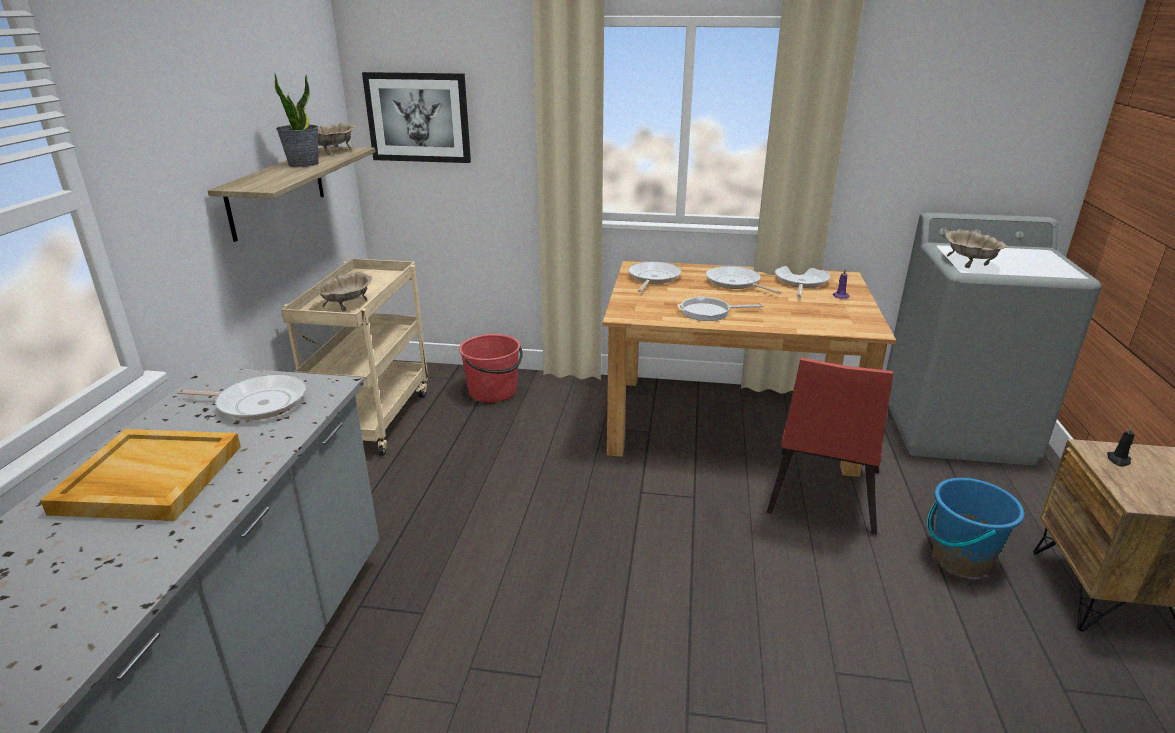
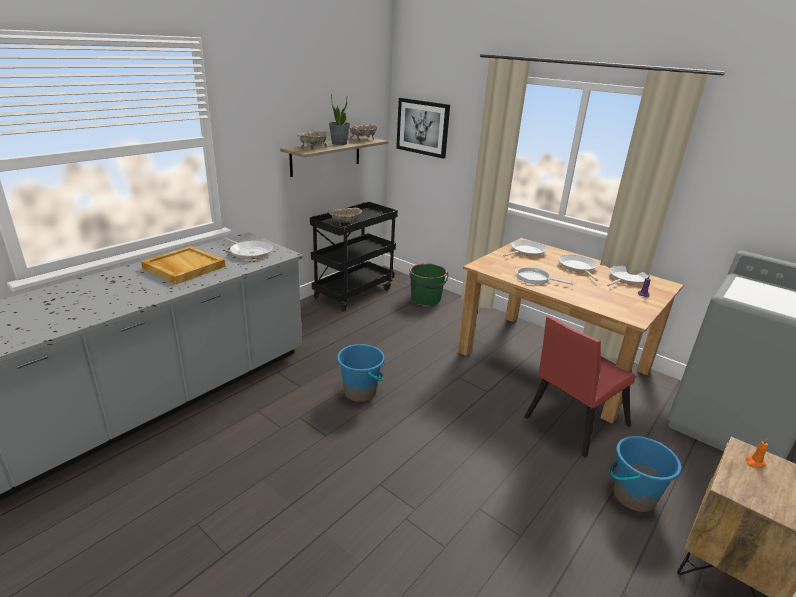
camera: 30 degrees right, 0 degrees up
(373, 418) = (353, 292): beige cart -> black cart
(493, 391) = (426, 299): red bucket -> green bucket
(528, 577) = (360, 392): none -> blue bucket
(970, 262) = (744, 293): beige bowl -> beige bowl (313, 147)
(1118, 460) = (754, 462): black candle -> orange candle

